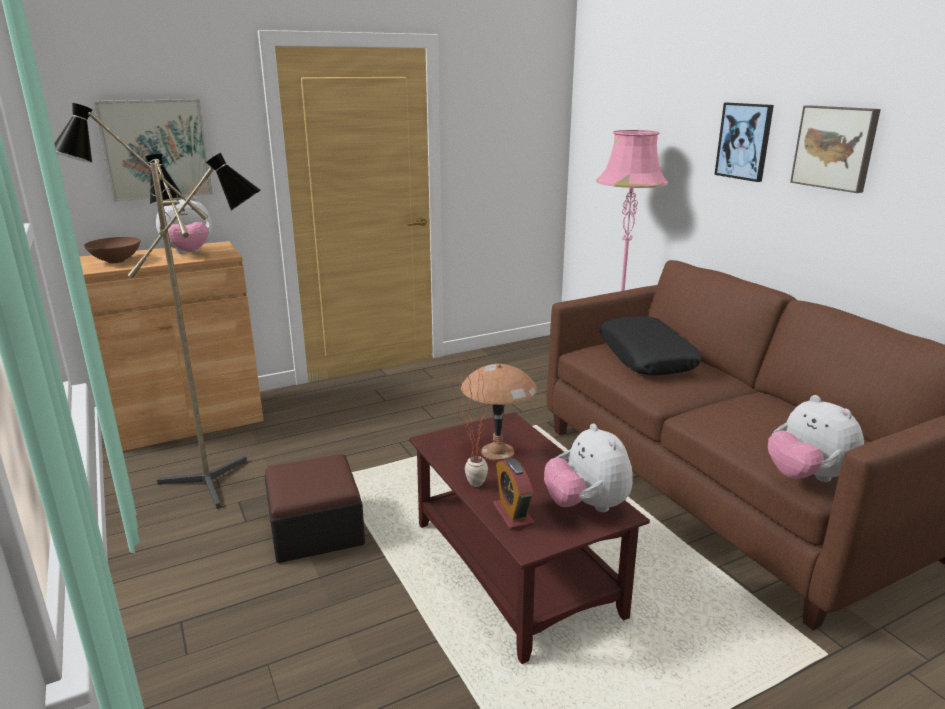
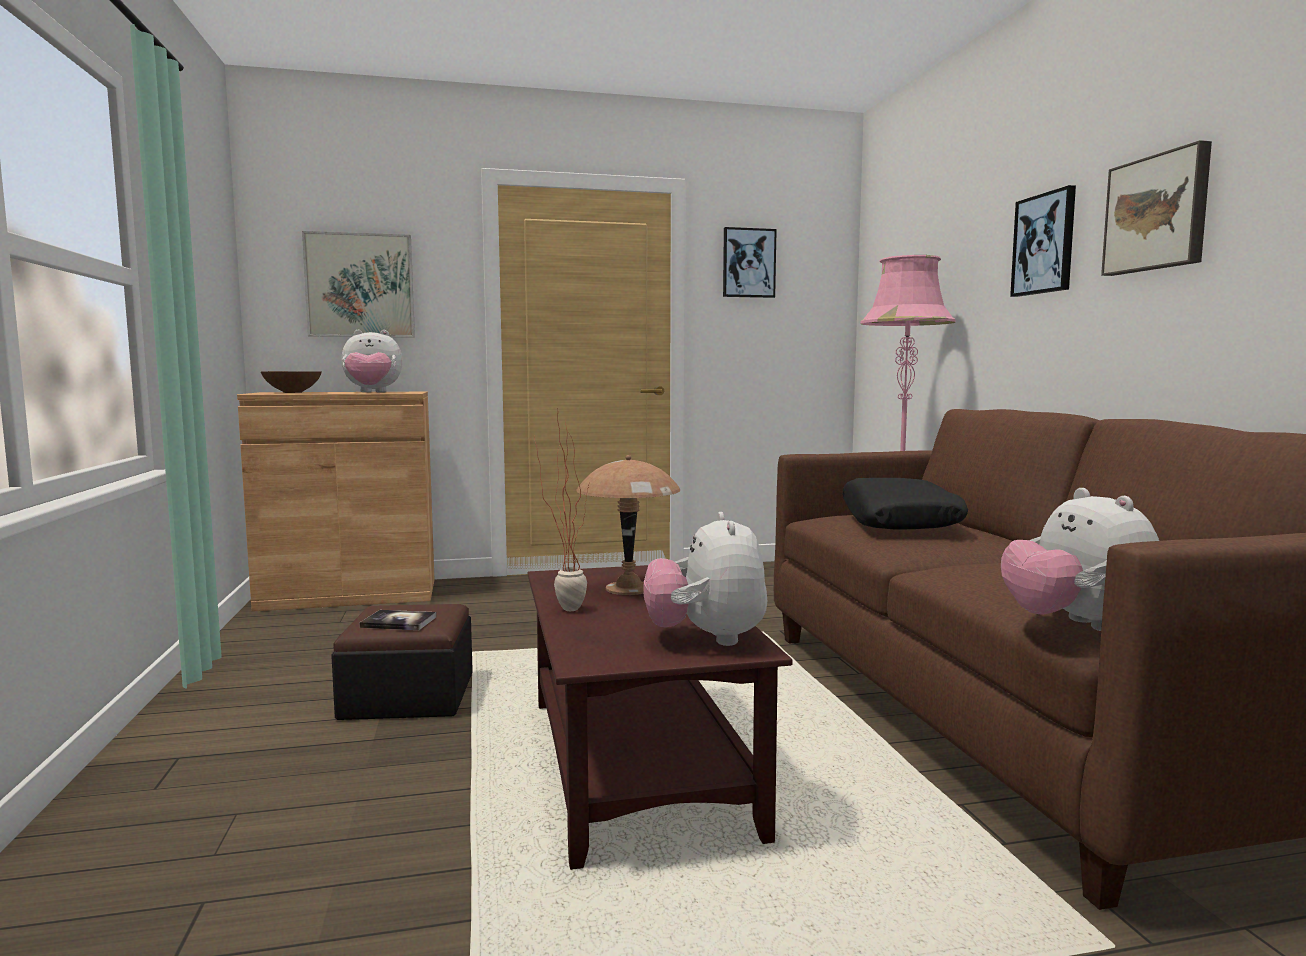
camera: 15 degrees right, 15 degrees down
(210, 477) = (330, 639): floor lamp -> none
(311, 485) = (398, 622): none -> book
(489, 107) = (748, 263): none -> picture
(513, 515) = (592, 636): alarm clock -> none

